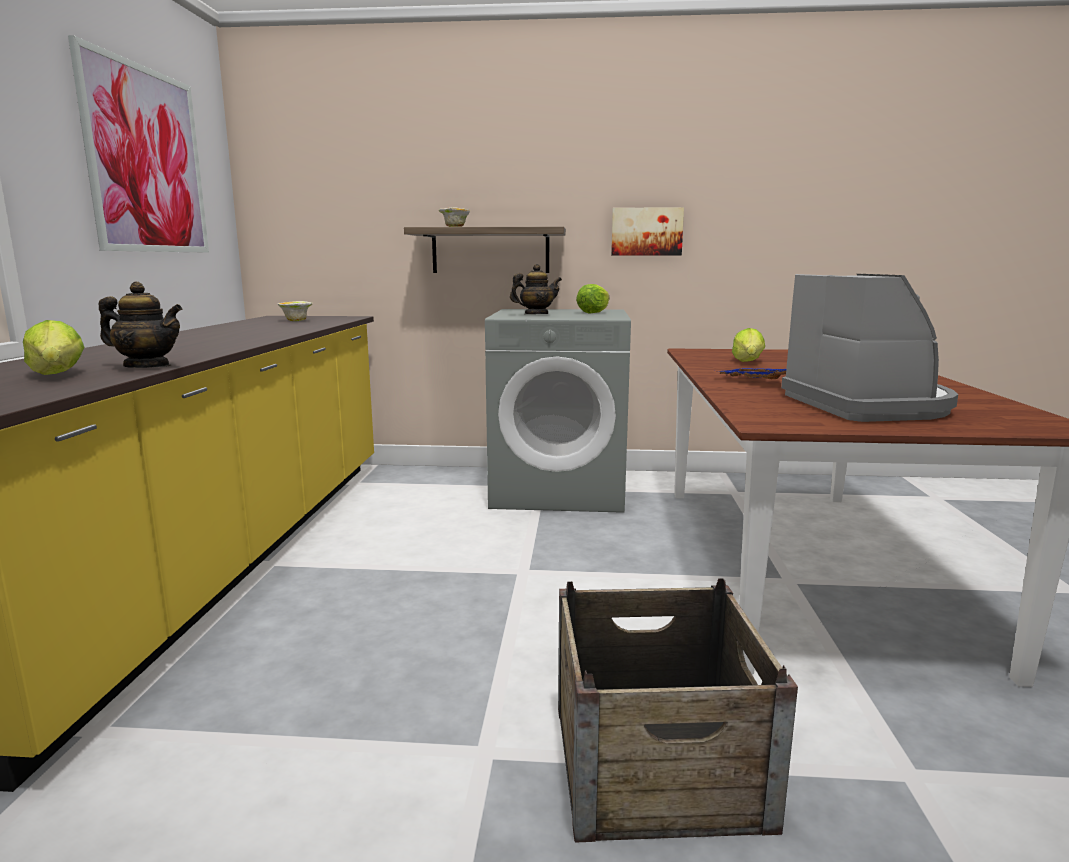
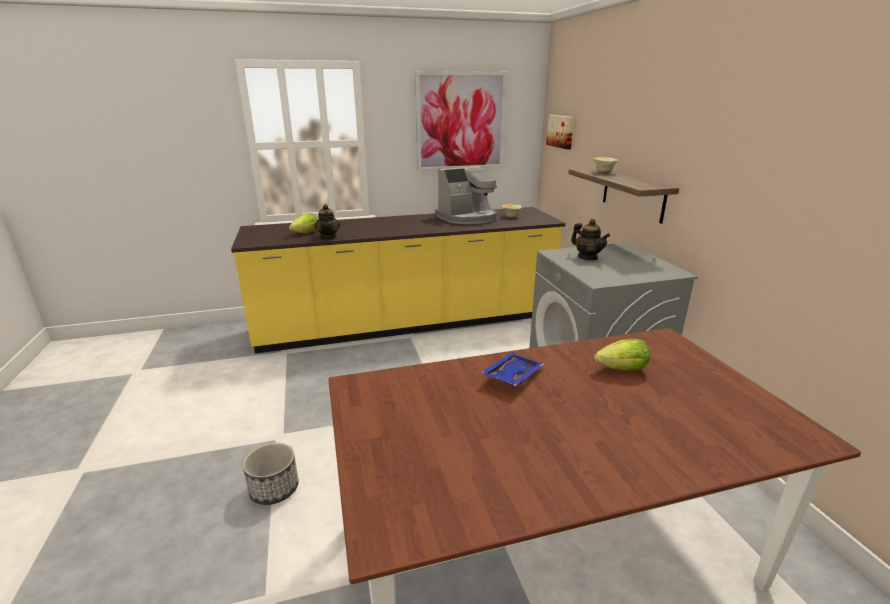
camera: 70 degrees right, 10 degrees up
(593, 312) = (635, 270): lettuce -> none
(646, 231) = (739, 207): picture -> picture (561, 131)
(655, 764) = (274, 489): crate -> planter
(867, 405) = (434, 428): coffee machine -> coffee machine (467, 217)

